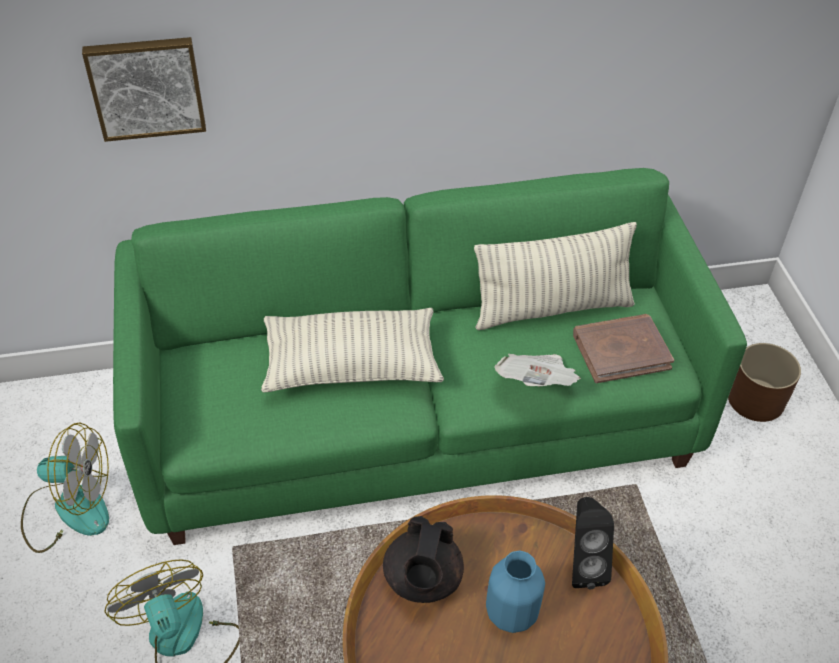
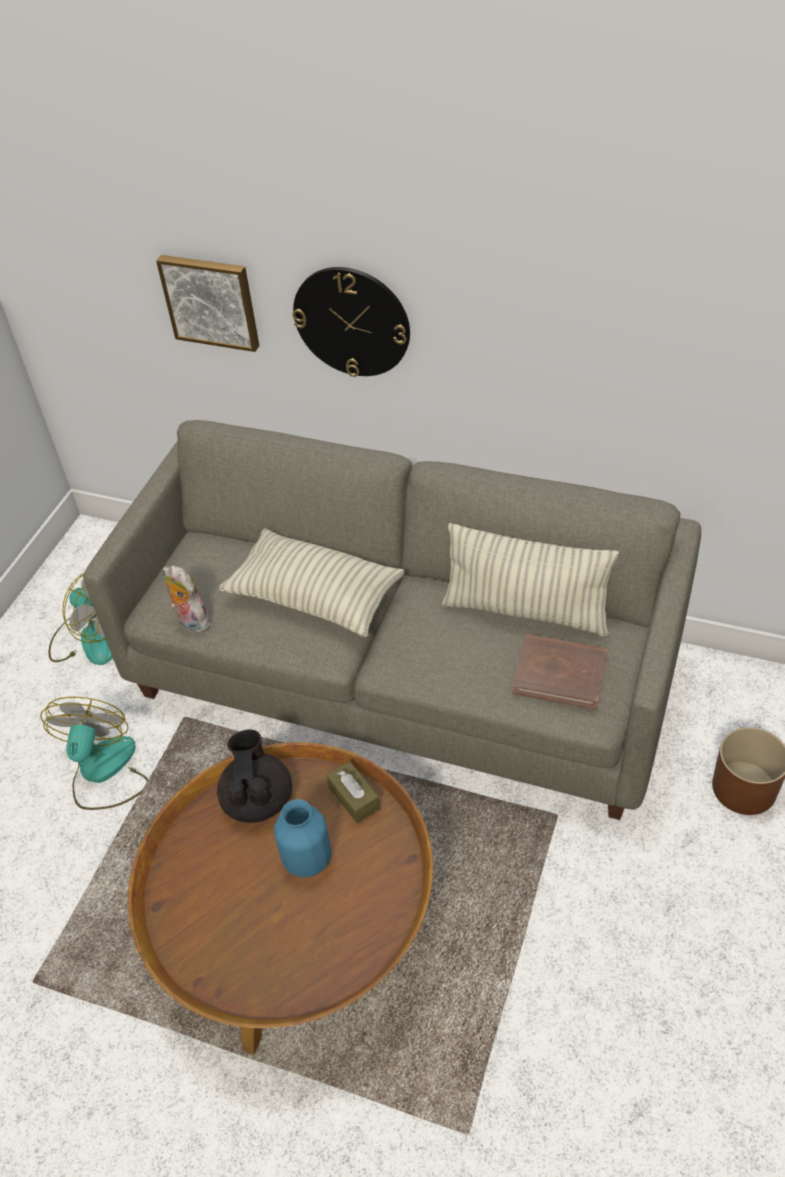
camera: 35 degrees right, 0 degrees up
(241, 436) = (190, 621): none -> plush toy
(316, 71) = (352, 321): none -> wall clock
(418, 419) = (401, 675): green sofa -> grey sofa
(422, 580) = (258, 799): black teapot -> black teapot turned 135 degrees clockwise
(512, 537) = (354, 798): none -> brown tissue box
(536, 384) = (457, 673): newspaper -> none
(582, 565) = (397, 849): black speaker -> none

